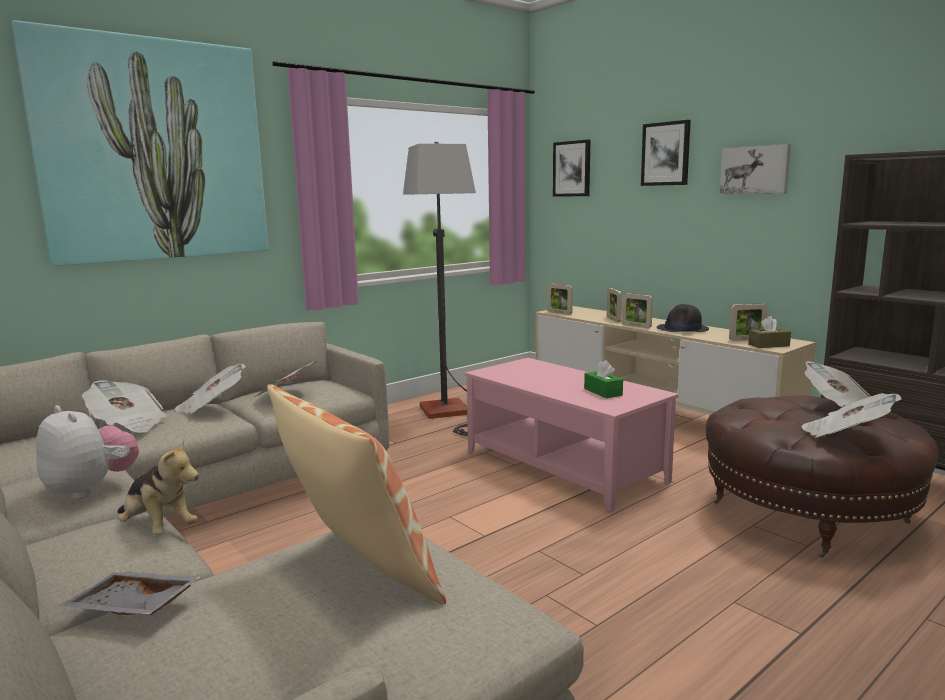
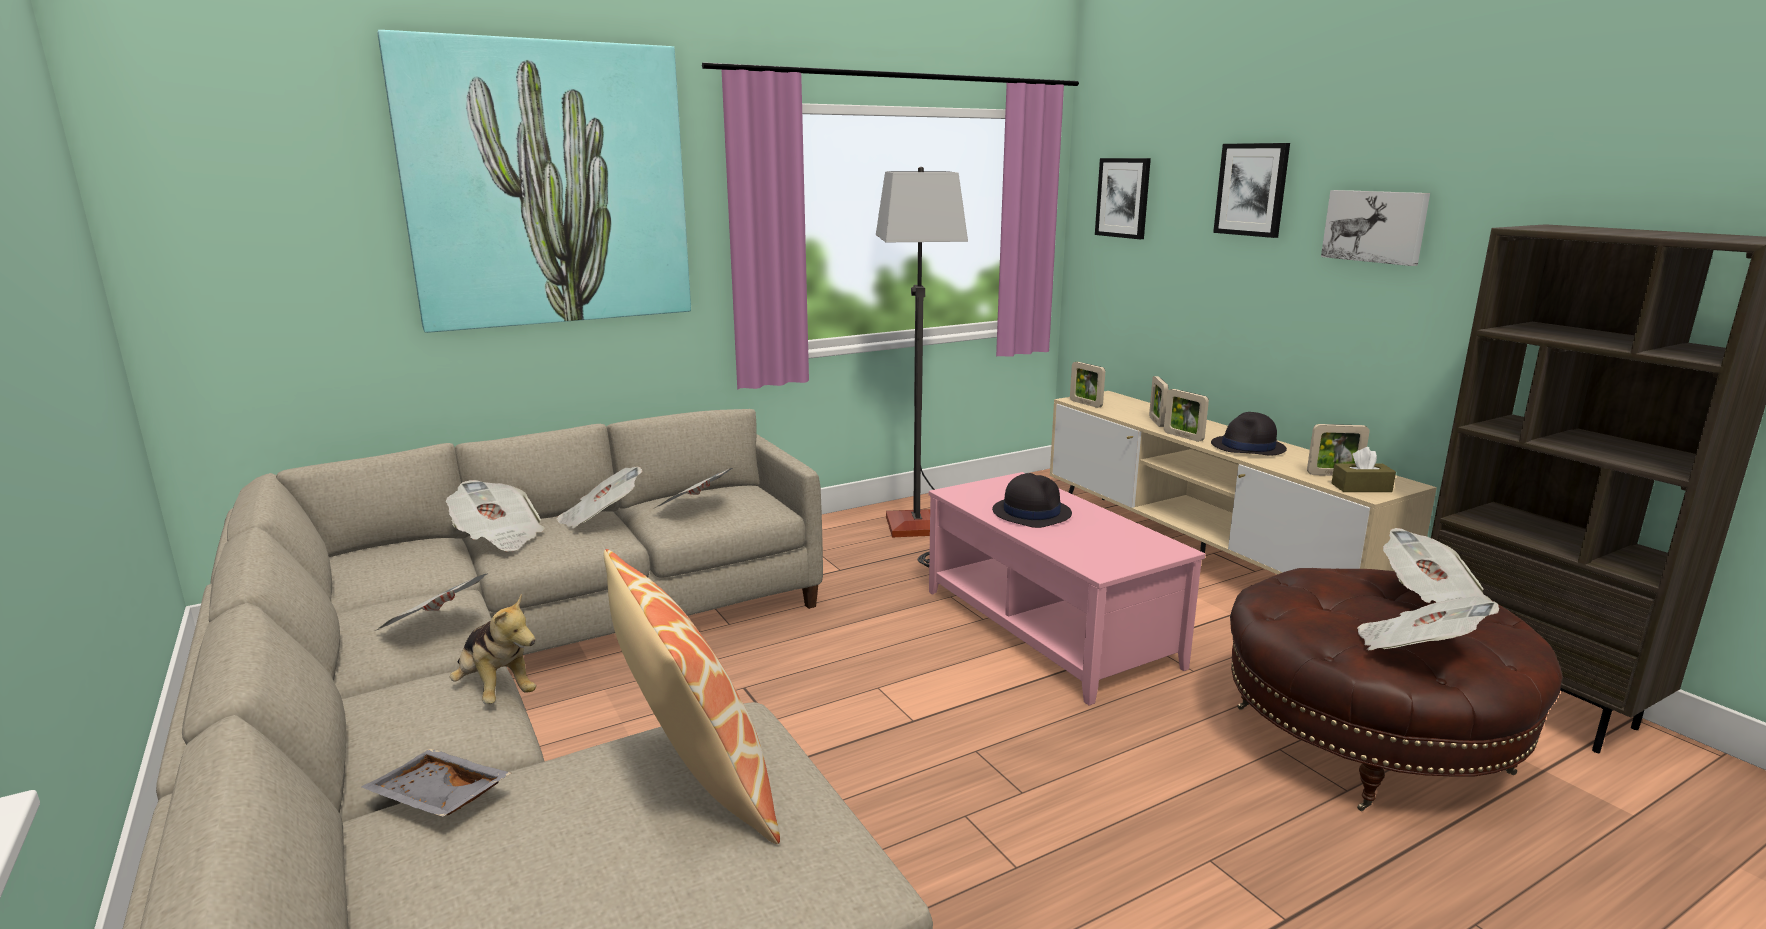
camera: 10 degrees right, 5 degrees up
(91, 489) = (436, 628): plush toy -> newspaper
(546, 379) = (1031, 512): none -> black hat
(603, 392) = (1100, 541): green tissue box -> none

